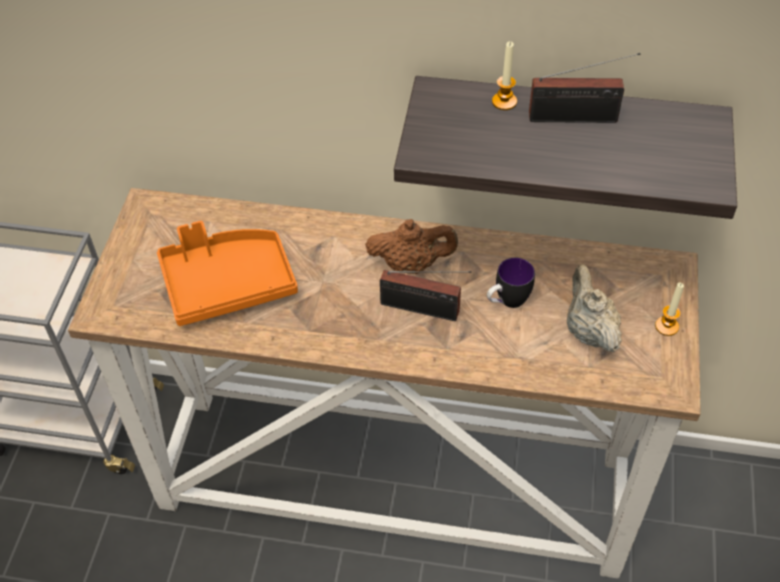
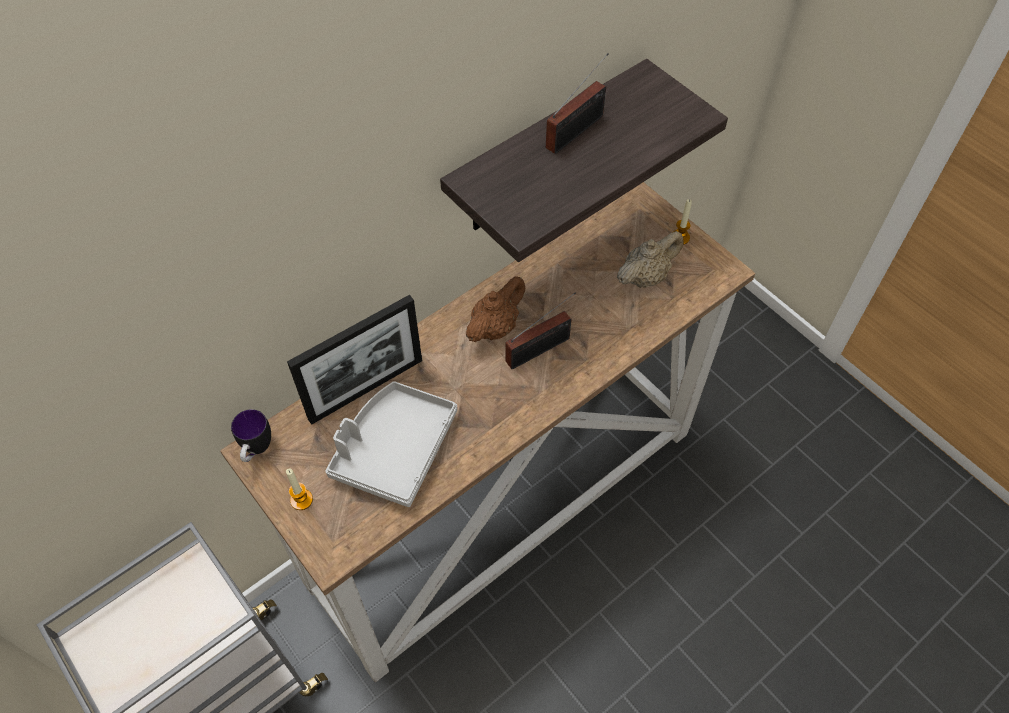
camera: 50 degrees left, 5 degrees up
(228, 284) = (394, 449): orange tray -> grey tray
(264, 228) = (366, 389): none -> picture frame
(504, 101) = (521, 153): candle -> candle (301, 500)
(506, 302) = (581, 300): mug -> mug (256, 450)
(588, 331) = (646, 277): beige teapot -> beige teapot turned 120 degrees clockwise

